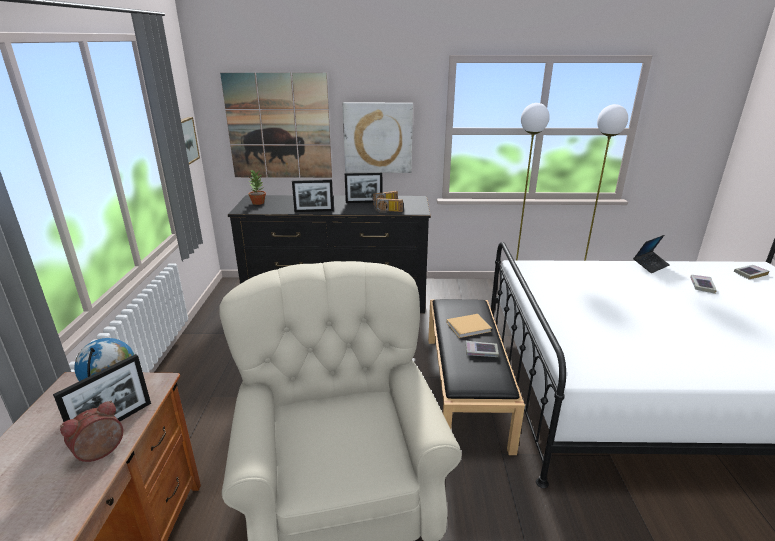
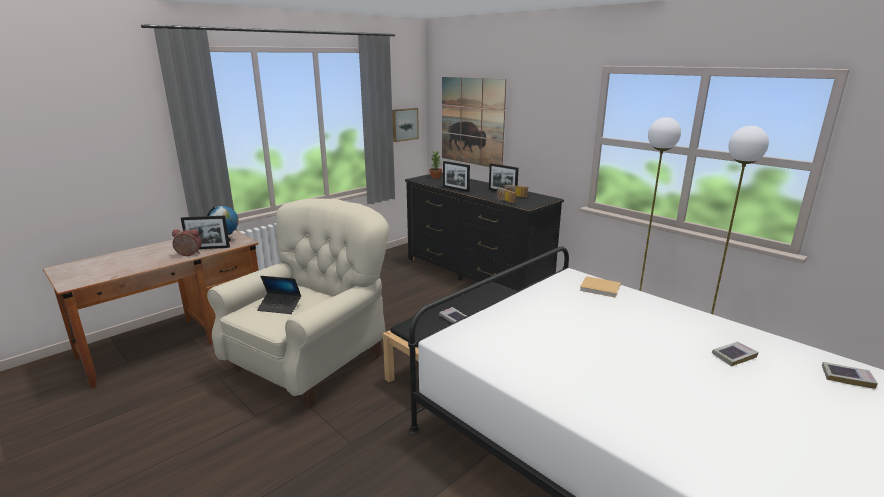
camera: 45 degrees right, 5 degrees down
(378, 138) = (538, 139): picture -> none
(469, 327) = (478, 304): beige book -> beige book (601, 288)
(650, 265) = (717, 322): laptop -> laptop (280, 307)

